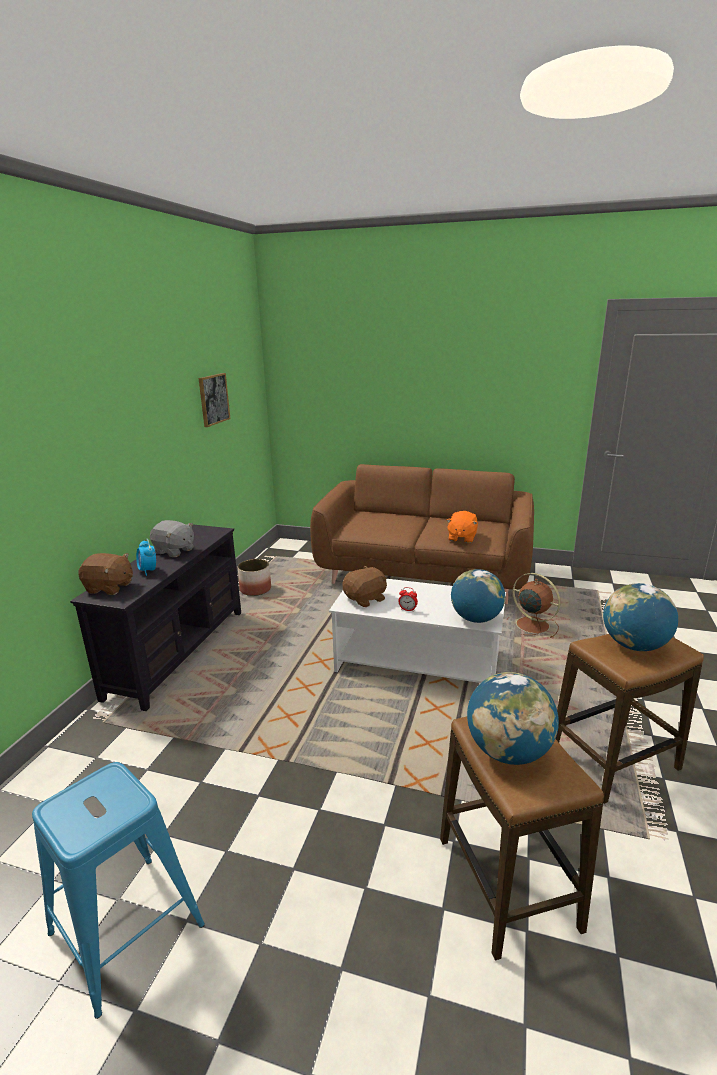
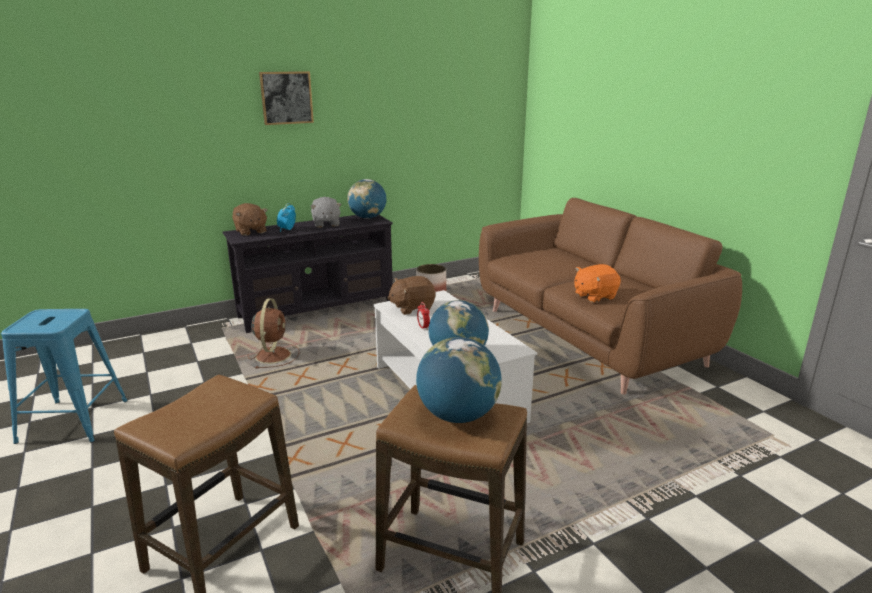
camera: 45 degrees right, 0 degrees up
(213, 399) = (432, 105): picture -> picture (286, 98)
(366, 599) = (412, 308): brown plush toy -> brown plush toy turned 150 degrees clockwise
(508, 752) = (195, 406): globe -> globe (367, 217)
(531, 625) = (611, 422): brown fan -> brown fan (273, 355)

